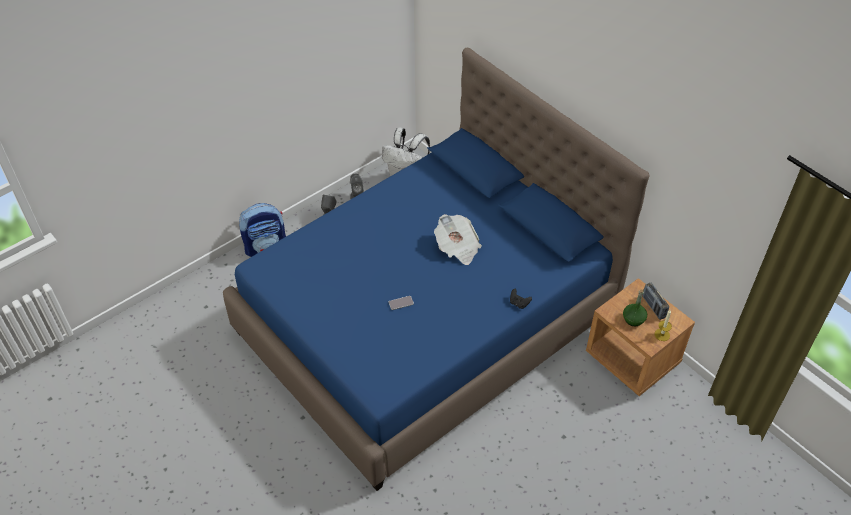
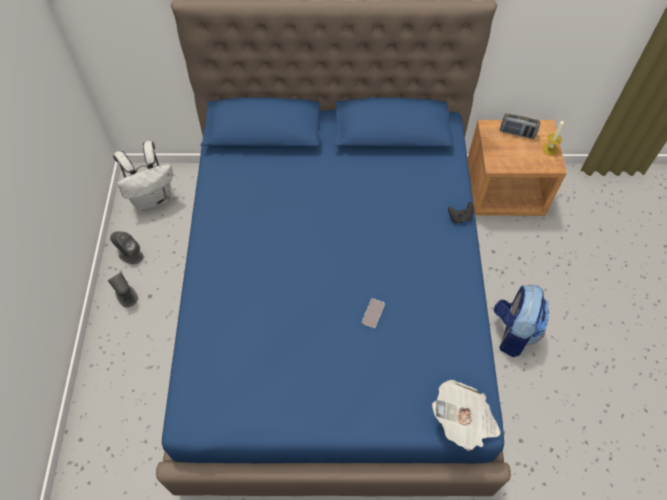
camera: 50 degrees left, 10 degrees up
(266, 247) = (100, 382): backpack -> backpack (512, 332)
(457, 248) = (347, 215): newspaper -> newspaper (464, 421)
(633, 319) = (518, 155): green bottle -> none

